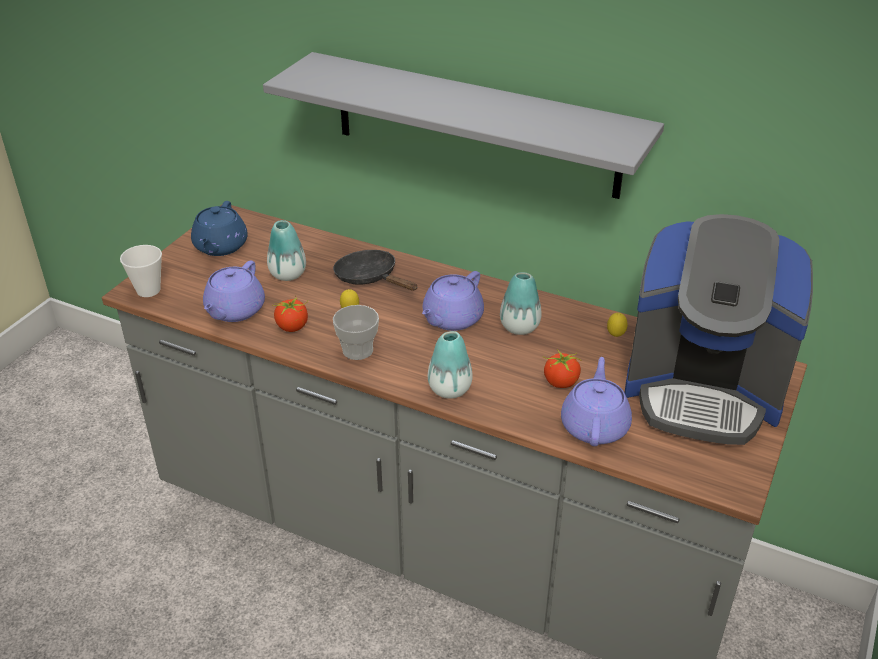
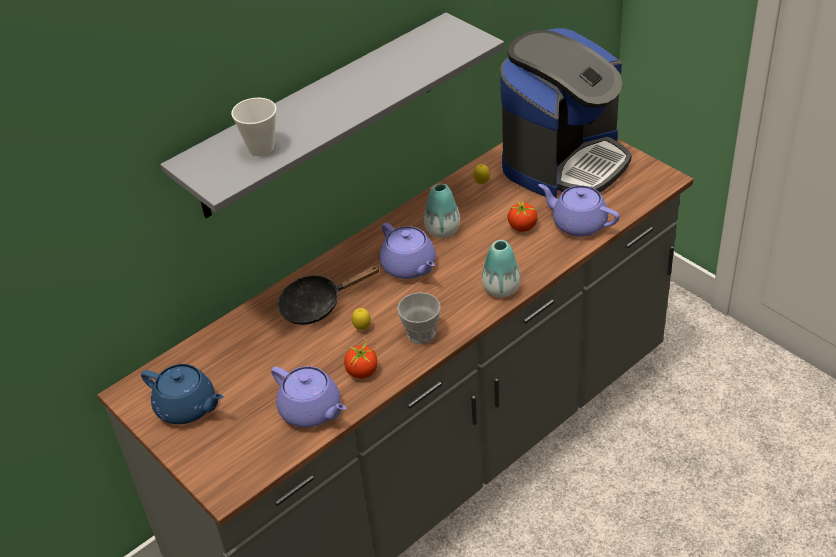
camera: 65 degrees left, 5 degrees up
(148, 290) = (232, 476): cup -> cup (261, 148)
(288, 274) = (273, 361): vase -> none

